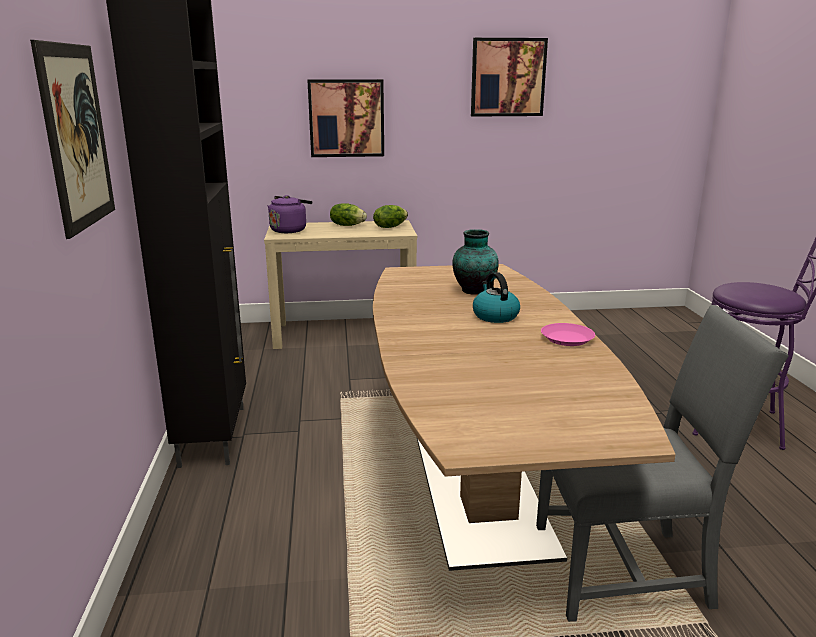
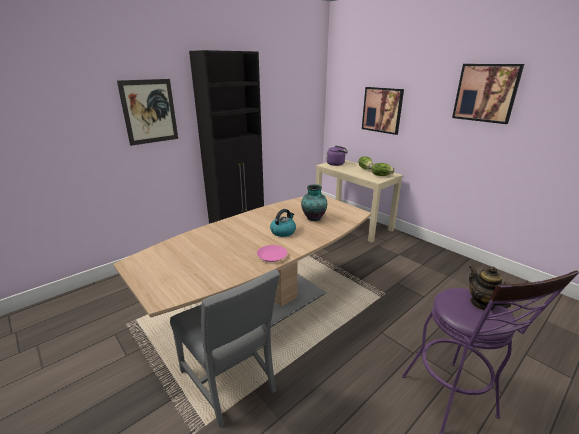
camera: 55 degrees right, 5 degrees up
(758, 286) = (482, 303): none -> teapot

